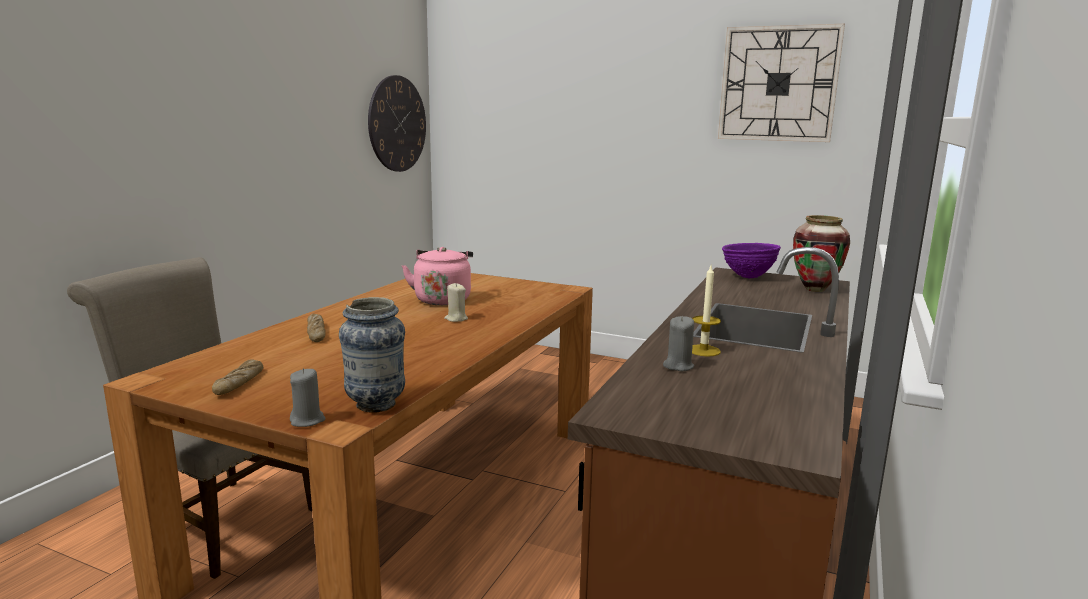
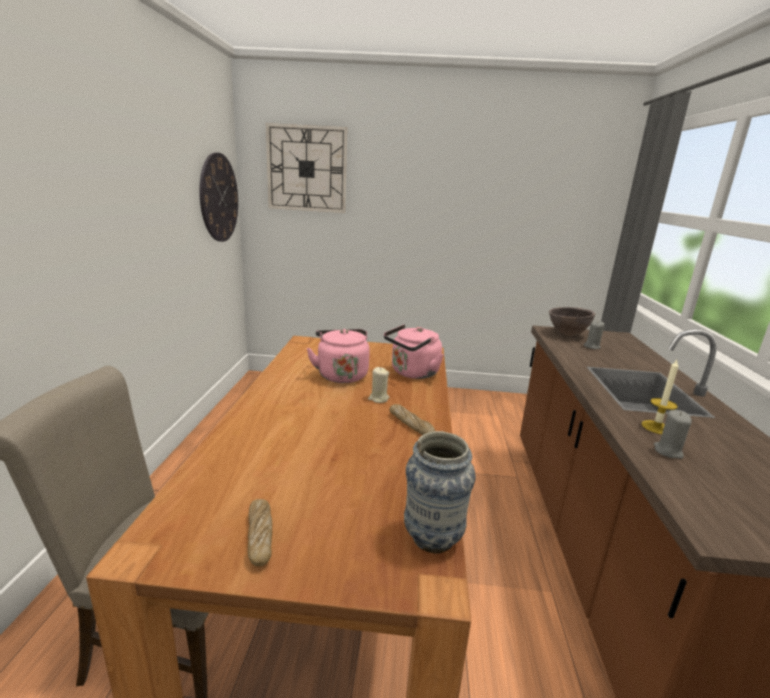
camera: 20 degrees left, 5 degrees up
(307, 420) = (393, 584): grey candle -> grey candle (592, 346)
(316, 333) = (269, 437): bread -> bread (411, 425)
(522, 304) = (412, 373): none -> pink kettle
(748, 277) = (567, 334): purple bowl -> brown bowl
(778, 84) = (539, 177): wall clock -> wall clock (307, 169)
(815, 290) = (624, 344): vase -> none

